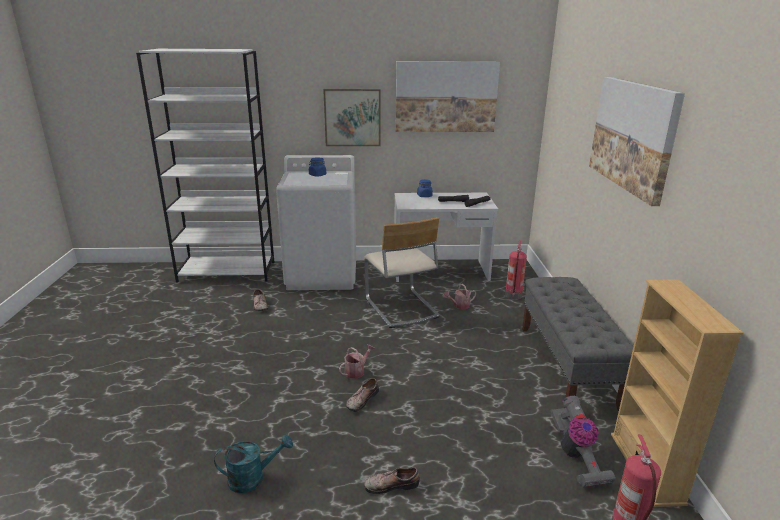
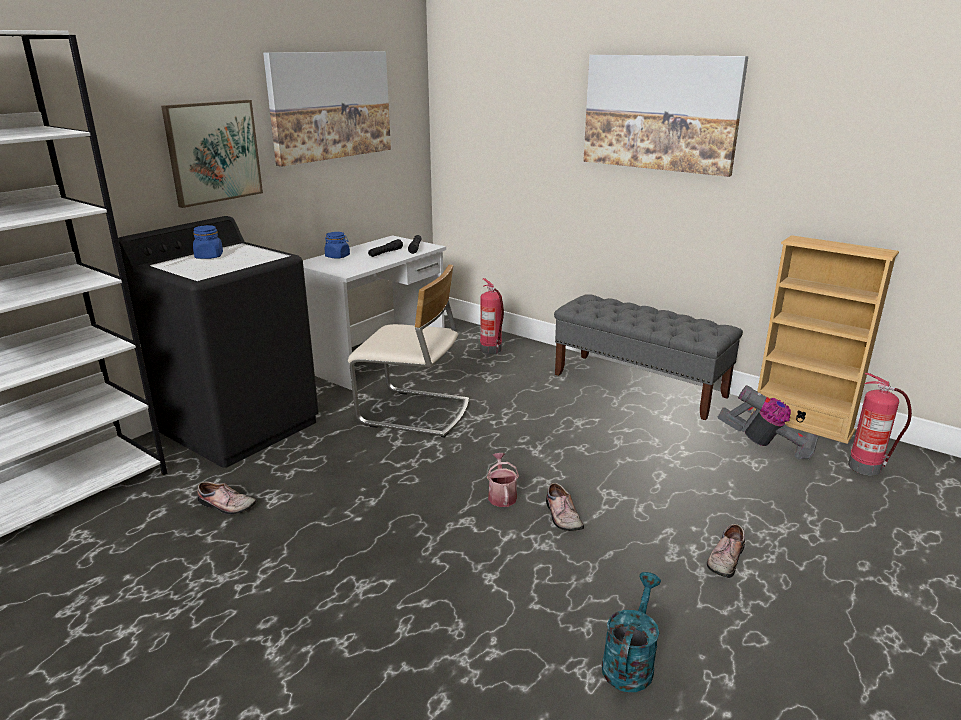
camera: 50 degrees left, 0 degrees up
(322, 275) = (239, 426): white washing machine -> black washing machine
(459, 306) = (465, 381): watering can -> none

